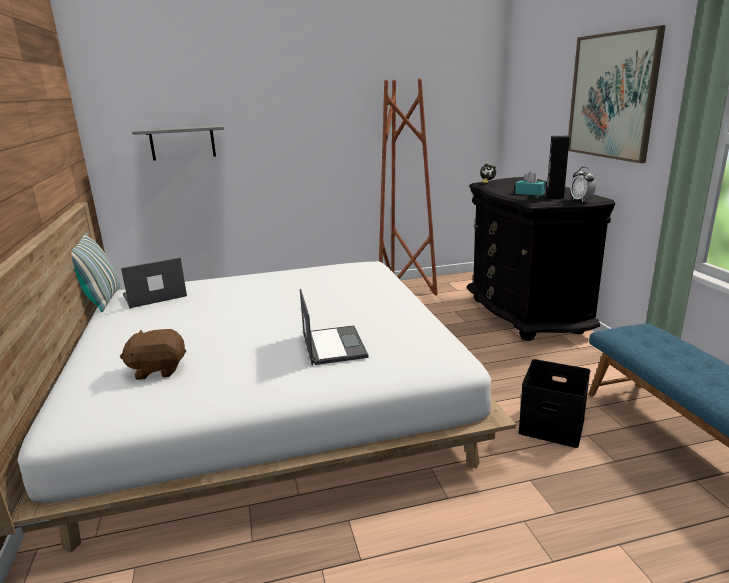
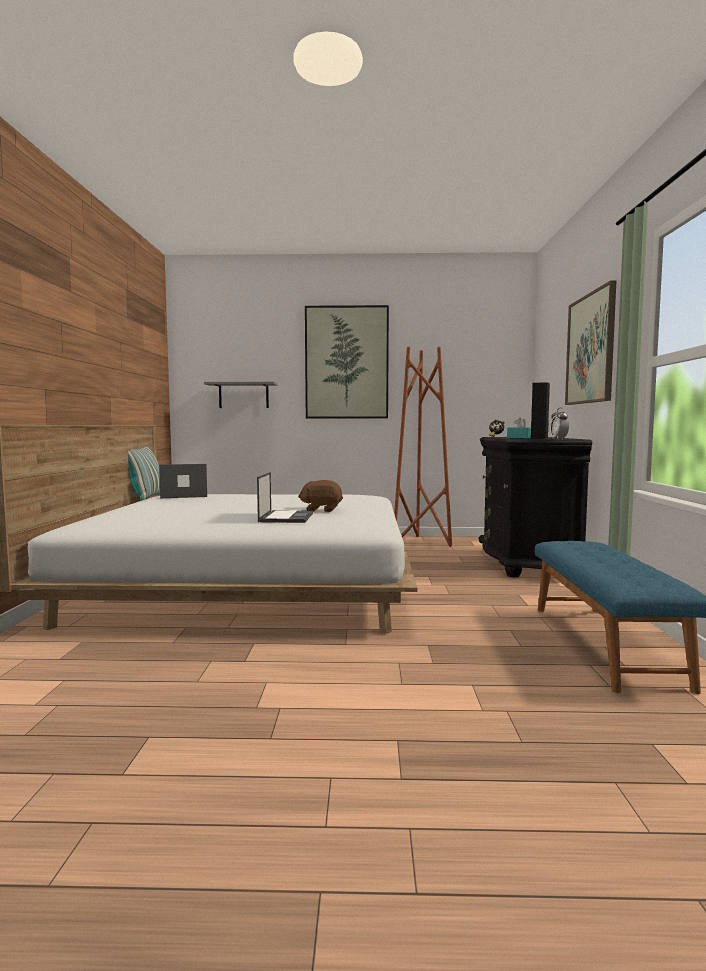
camera: 15 degrees right, 15 degrees down
(158, 369) = (148, 517): brown plush toy -> brown plush toy (321, 510)
(305, 95) = (346, 362): none -> picture
(553, 425) = (483, 621): black storage box -> none

